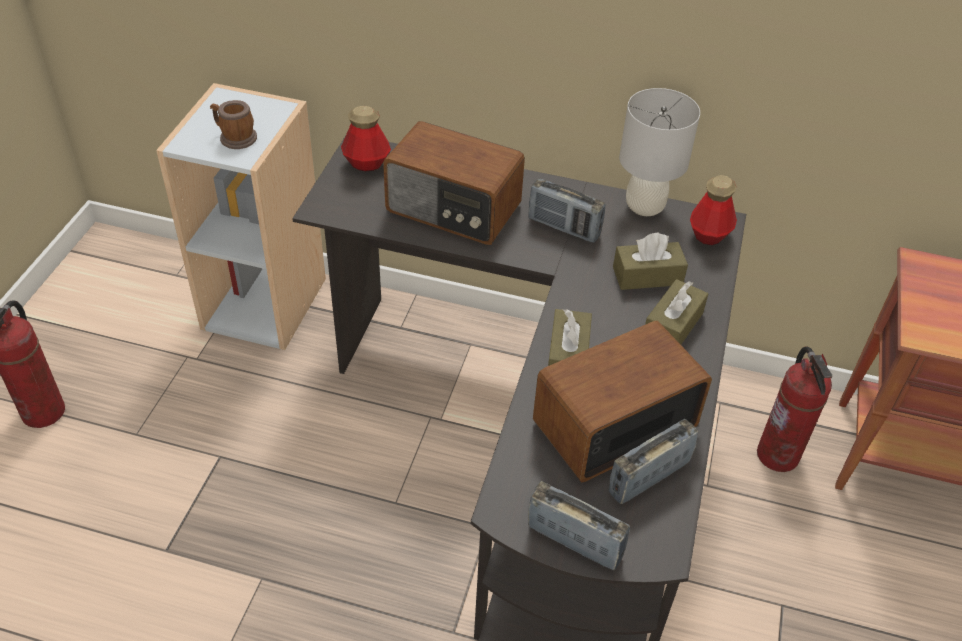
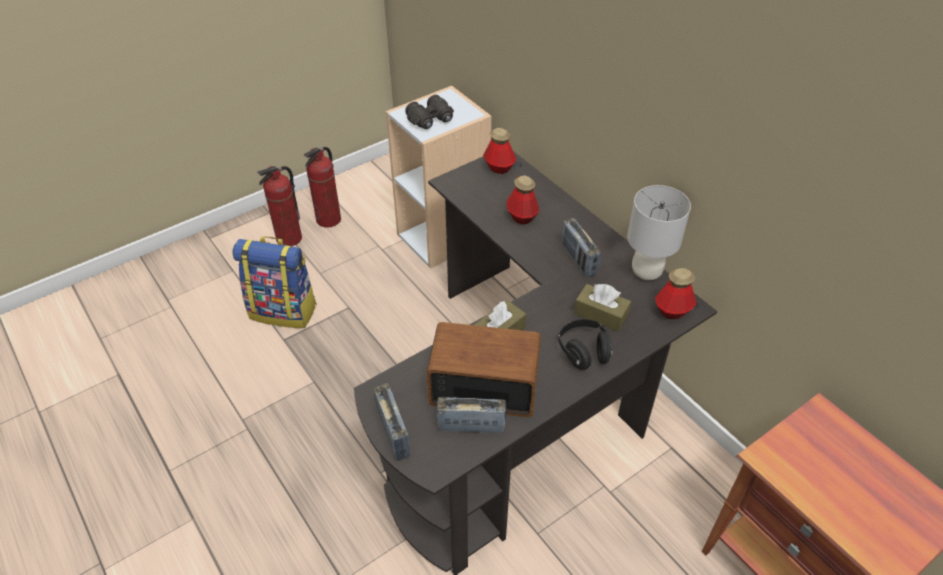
camera: 40 degrees right, 0 degrees up
(129, 512) = (284, 310): none -> backpack
(234, 137) = (431, 120): mug -> black binoculars
(453, 209) = (522, 217): radio -> bottle
(672, 325) = (584, 352): brown tissue box -> black headphones
(778, 455) = (680, 505): fire extinguisher -> fire extinguisher (329, 220)

